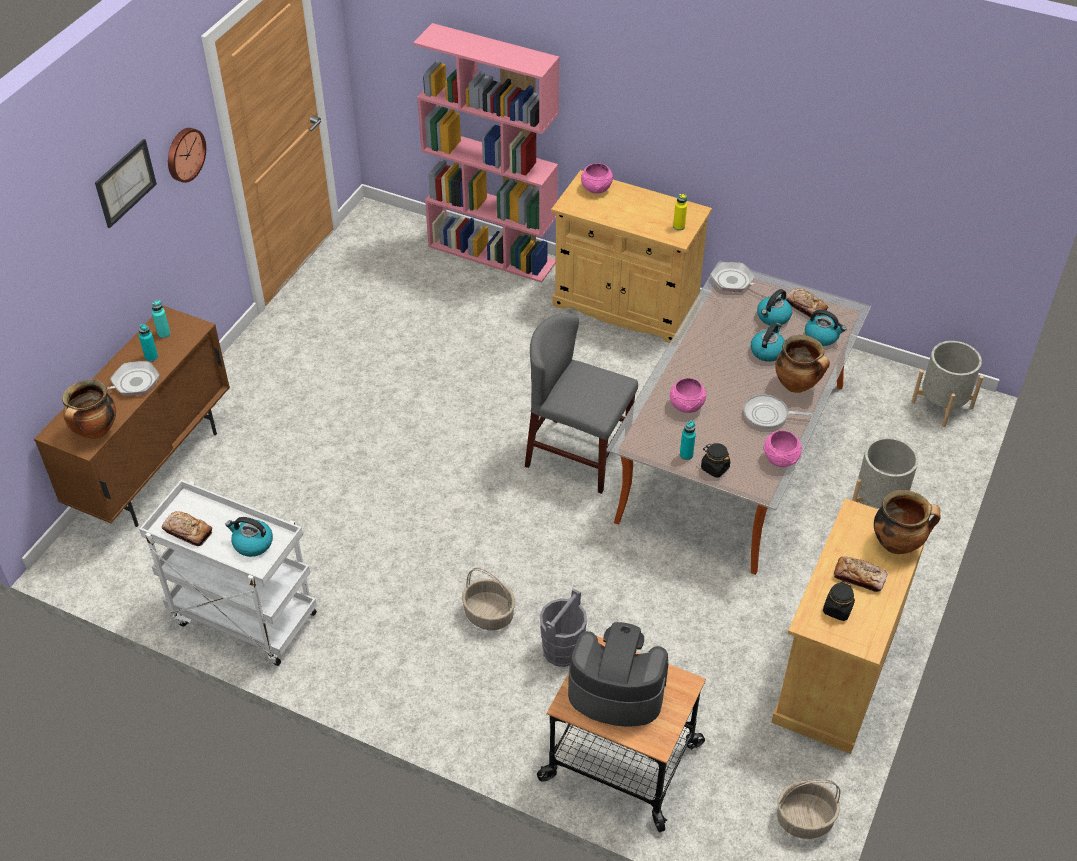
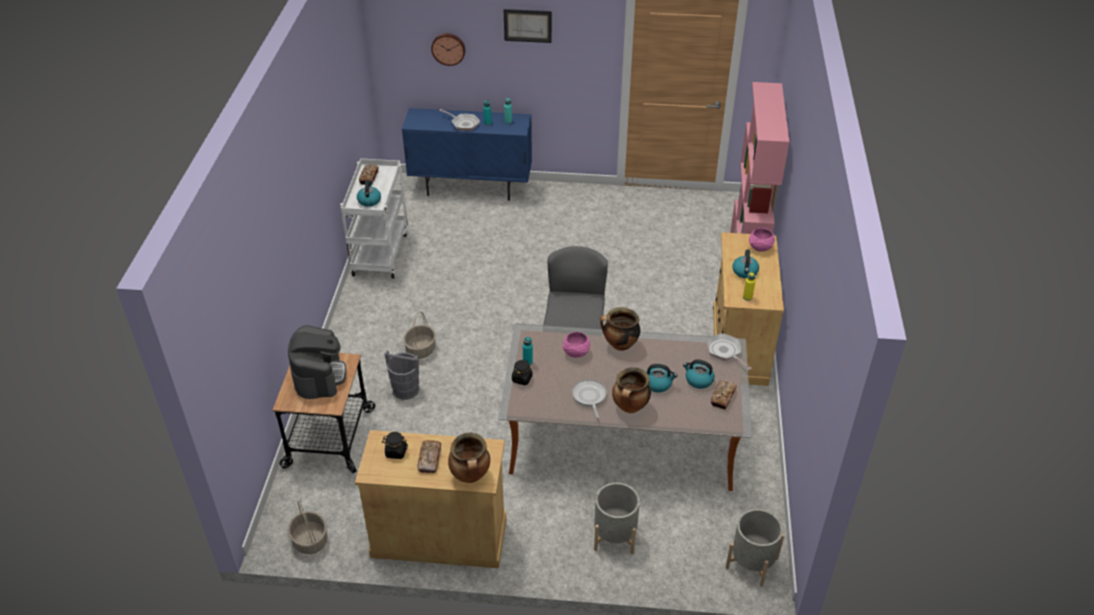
camera: 70 degrees right, 5 degrees down
(96, 431) = (422, 124): cooking pot -> cooking pot (619, 345)
(155, 469) = (471, 188): brown cabinet -> blue cabinet
(184, 154) = (583, 42): wall clock -> wall clock (448, 48)
(735, 282) = (725, 352): frying pan -> frying pan turned 45 degrees counterclockwise
(781, 458) = (548, 412): pink bowl -> none
(822, 336) = (694, 412): kettle -> kettle (745, 272)

